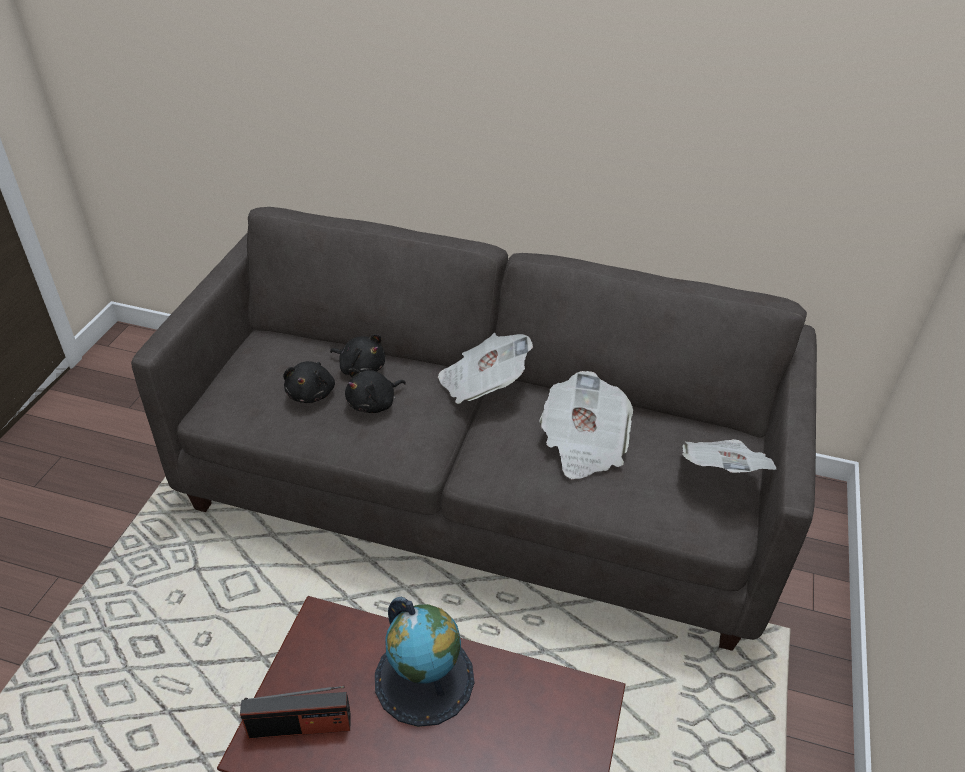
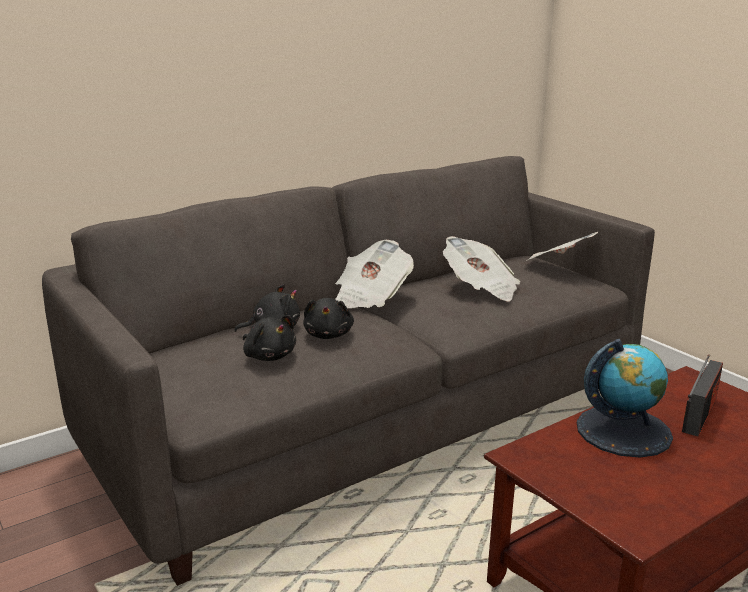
camera: 50 degrees left, 20 degrees down
(300, 726) = (628, 501): radio -> radio (699, 414)

